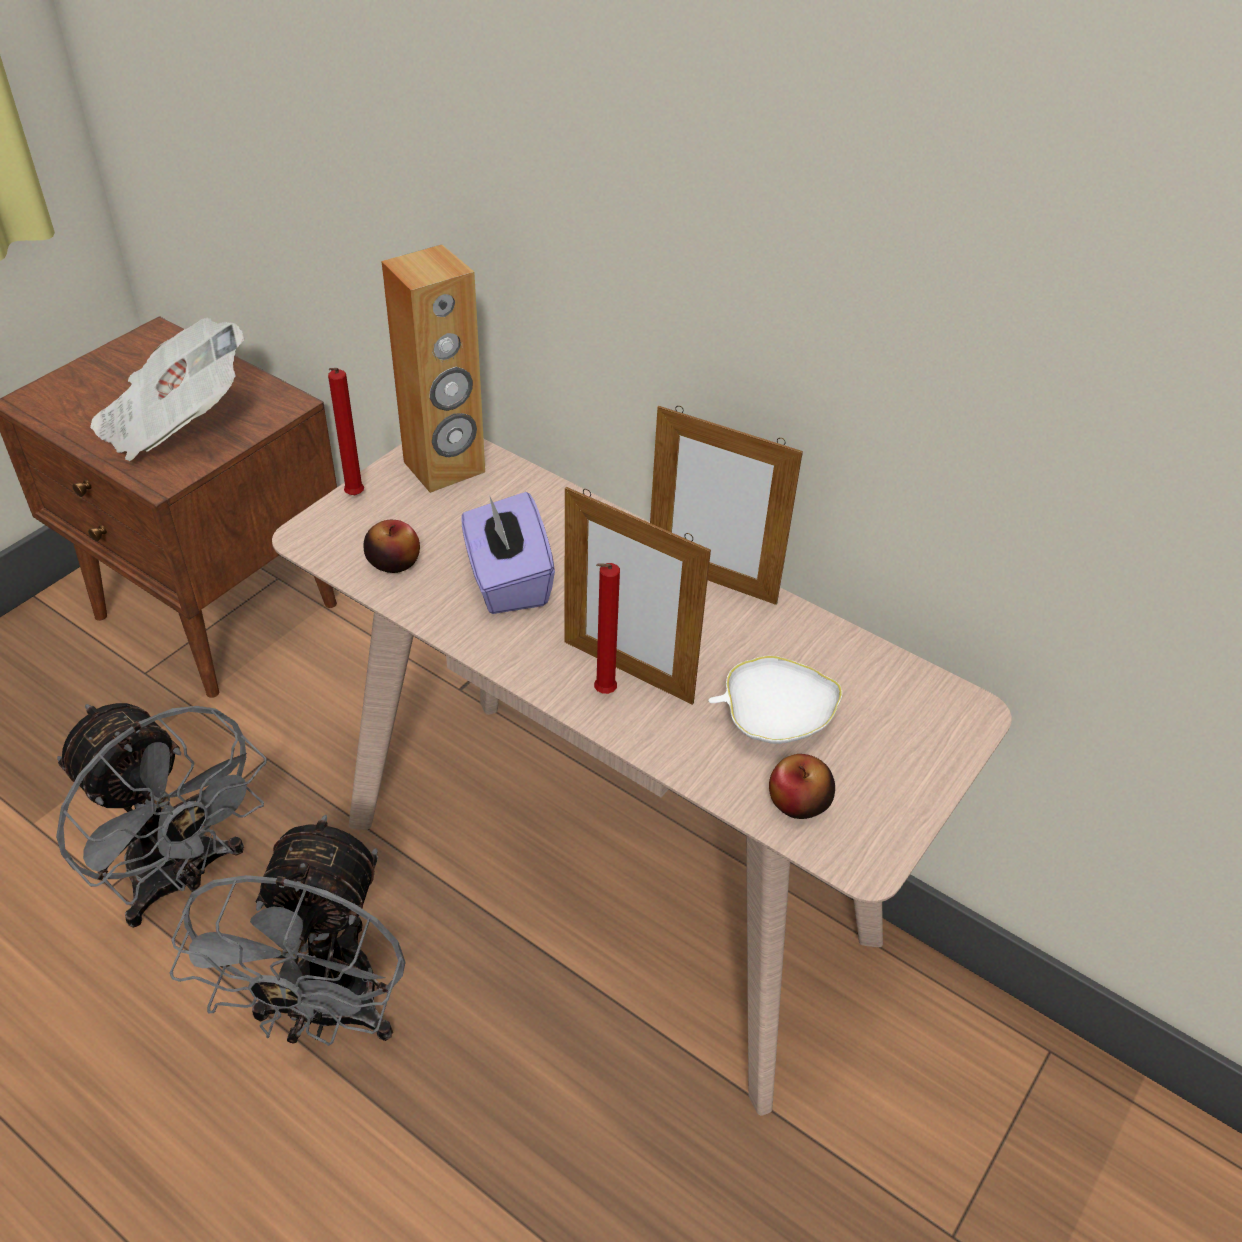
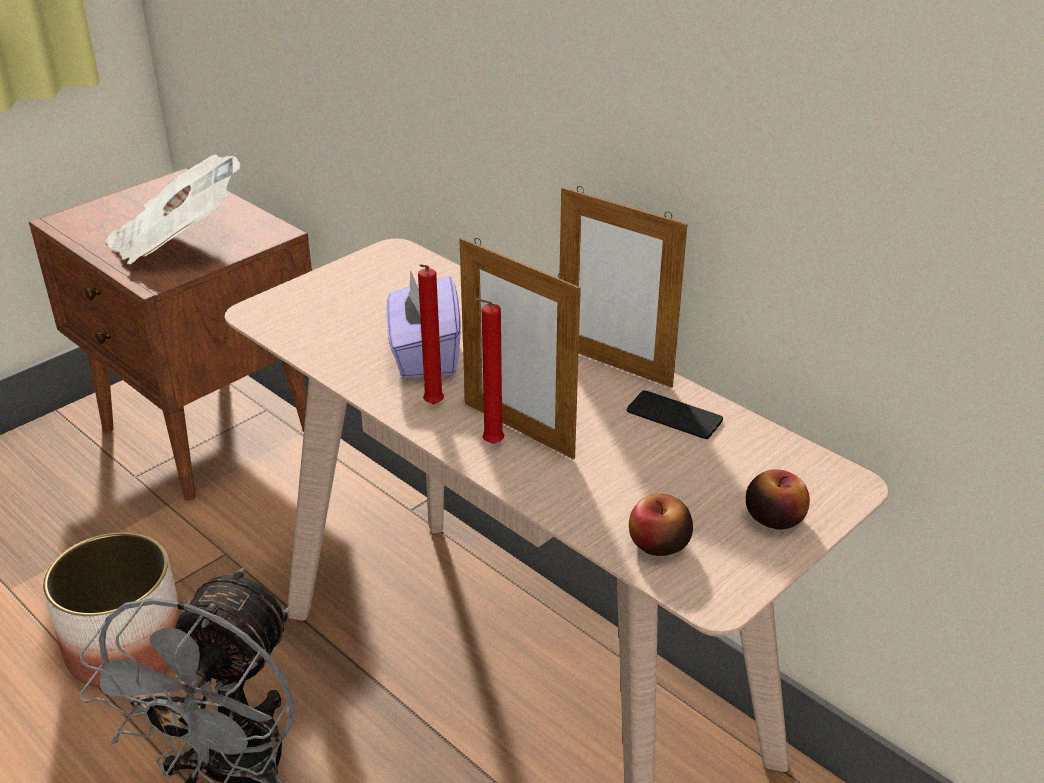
camera: 10 degrees right, 10 degrees down
(182, 879) = (127, 647): grey fan -> planter
(353, 497) = (304, 286): red candle -> red candle (432, 406)
(393, 562) = (326, 335): apple -> apple (774, 517)
(445, 468) = (390, 269): brown speaker -> none
(773, 718) = (649, 475): white bowl -> none
(785, 641) = (674, 416): none -> phone

